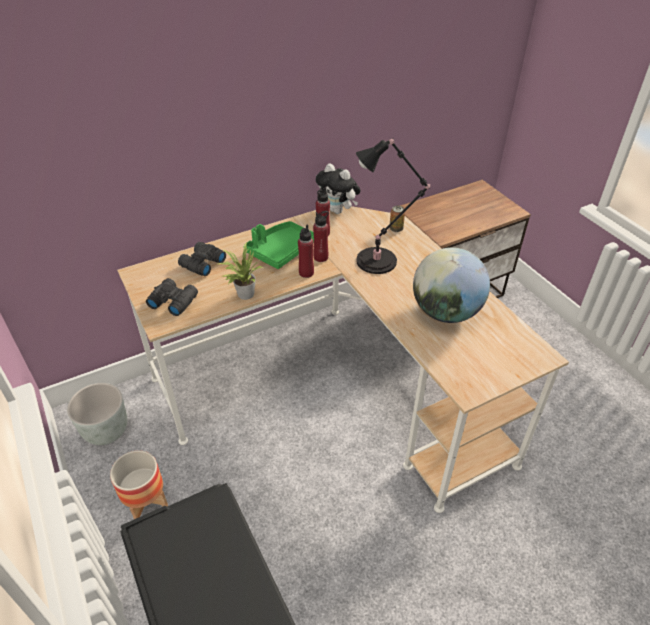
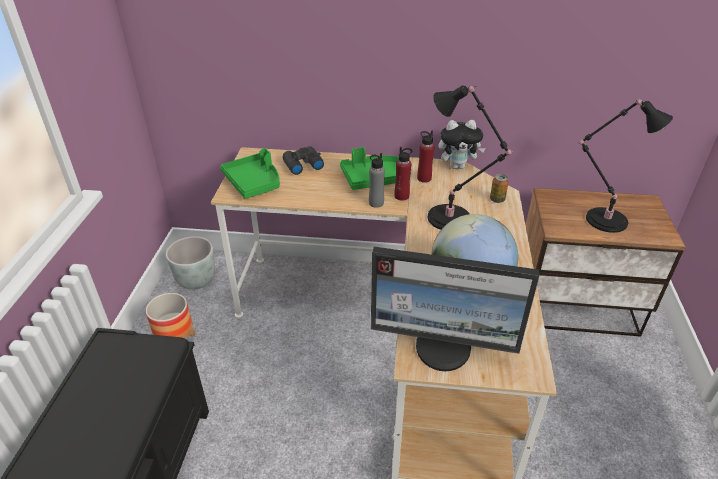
camera: 35 degrees right, 5 degrees down
(173, 301) = (254, 183): black binoculars -> green tray
(243, 294) = (309, 198): potted plant -> none
(306, 273) = (376, 203): red bottle -> grey bottle
(338, 211) = (458, 166): plush toy -> plush toy turned 75 degrees counterclockwise
(464, 214) = (602, 219): none -> black table lamp
(474, 369) = (444, 348): none -> monitor

